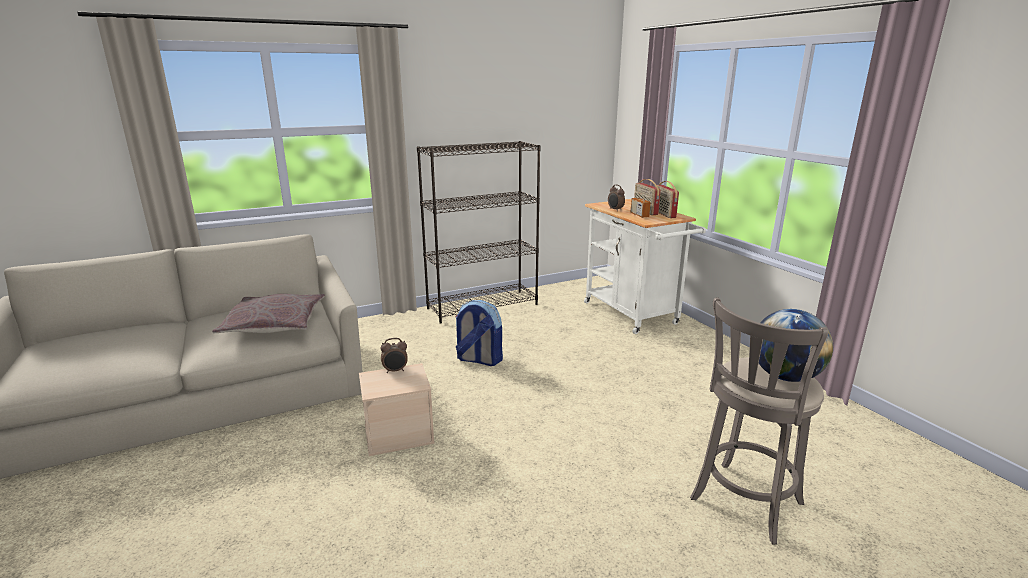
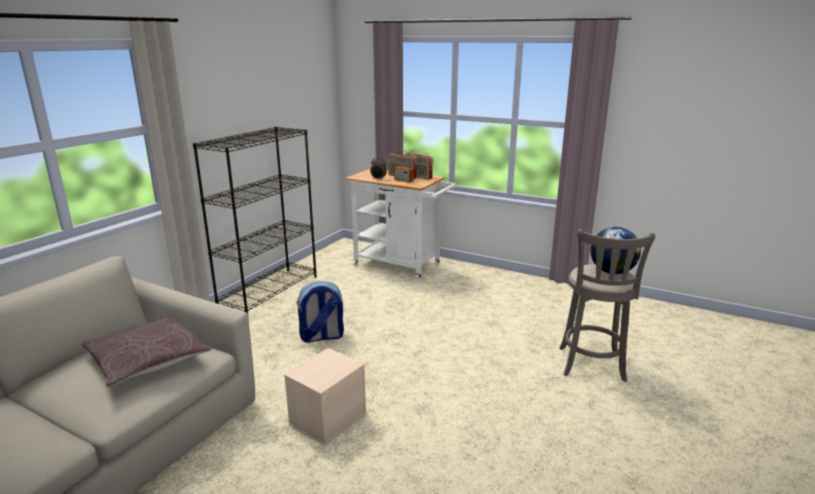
camera: 35 degrees left, 0 degrees up
(395, 371) = (315, 361): alarm clock -> none

